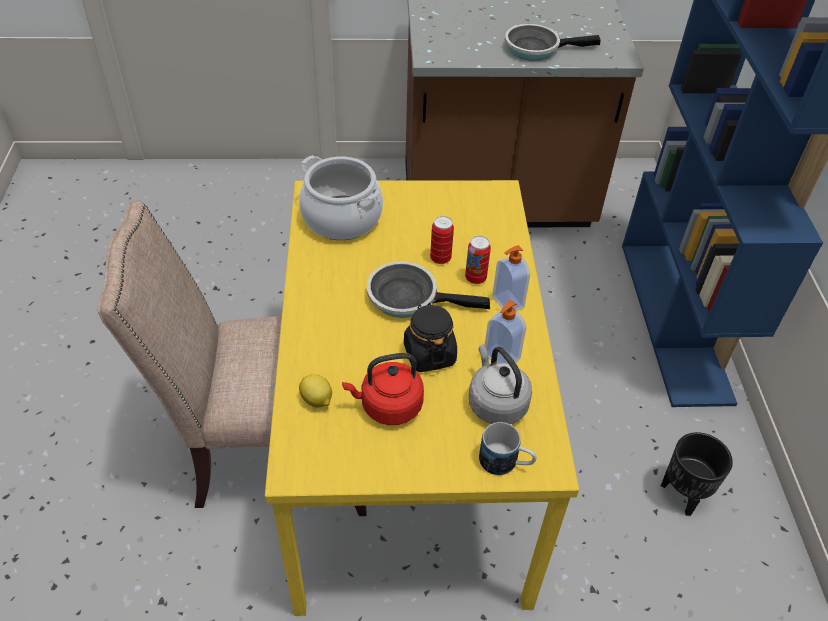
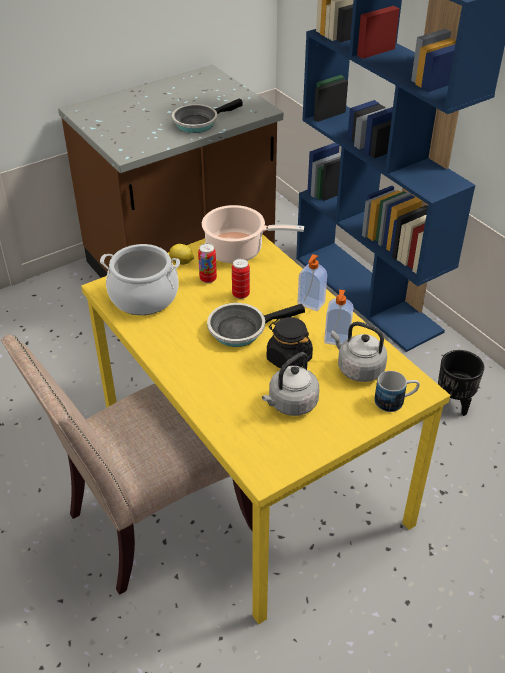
camera: 30 degrees left, 5 degrees down
(317, 400) = (239, 424): lemon -> lemon (182, 262)
(388, 406) = (291, 404): red kettle -> grey kettle
(475, 278) = (276, 297): can -> can (208, 279)
(479, 208) = (238, 250): none -> cooking pot

